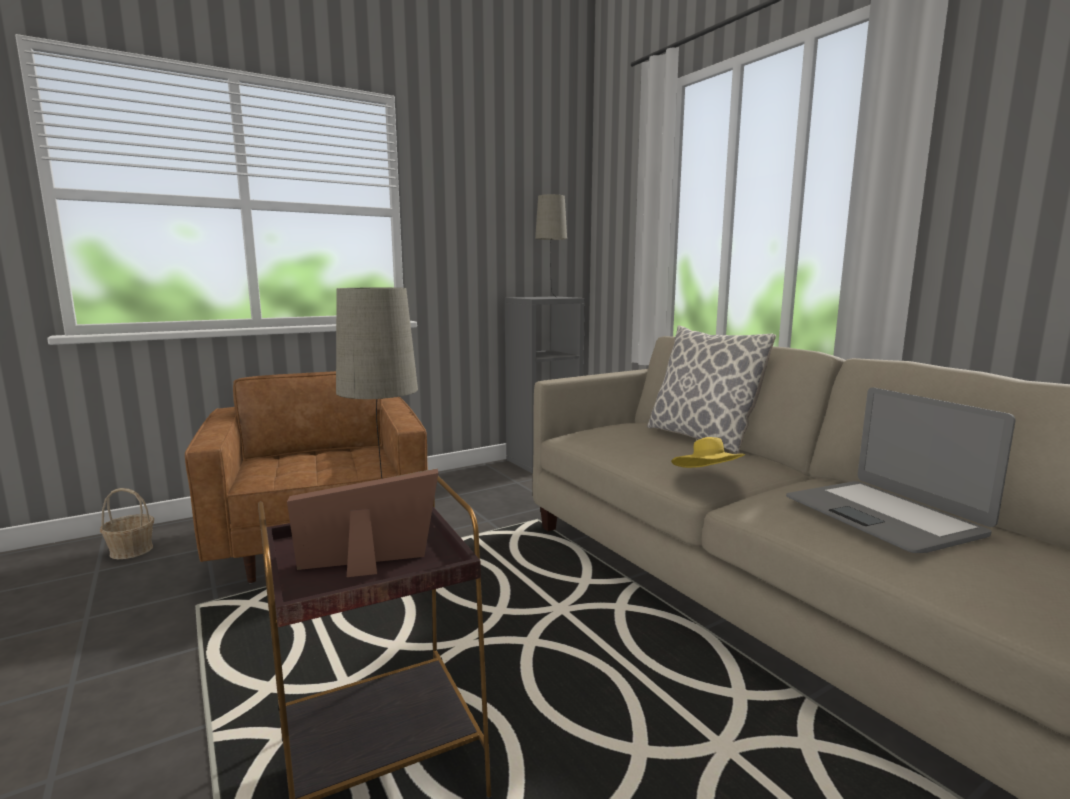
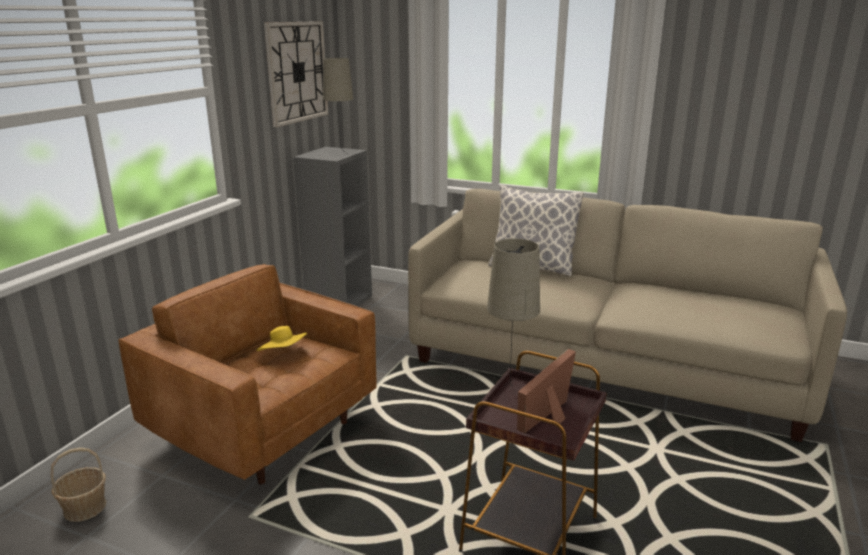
camera: 35 degrees left, 10 degrees up
(521, 214) = (297, 72): none -> wall clock
(707, 477) = (582, 300): yellow hat -> yellow hat (284, 354)
(883, 516) = (687, 304): laptop -> none

